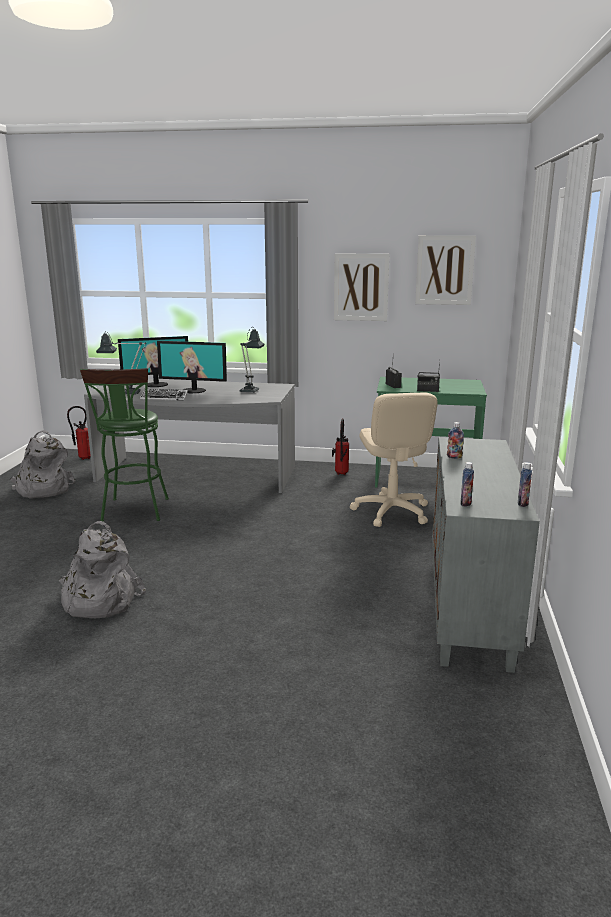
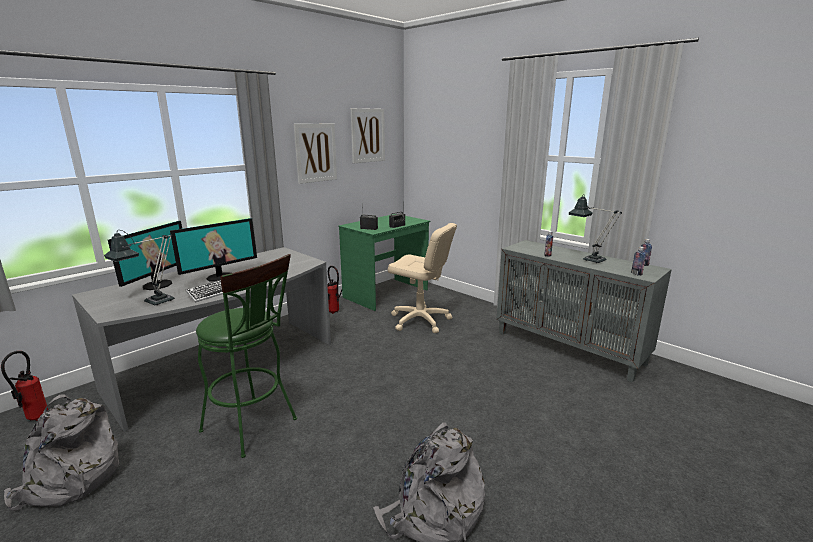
camera: 55 degrees left, 0 degrees up
(251, 390) = (269, 261): table lamp -> table lamp (589, 259)

